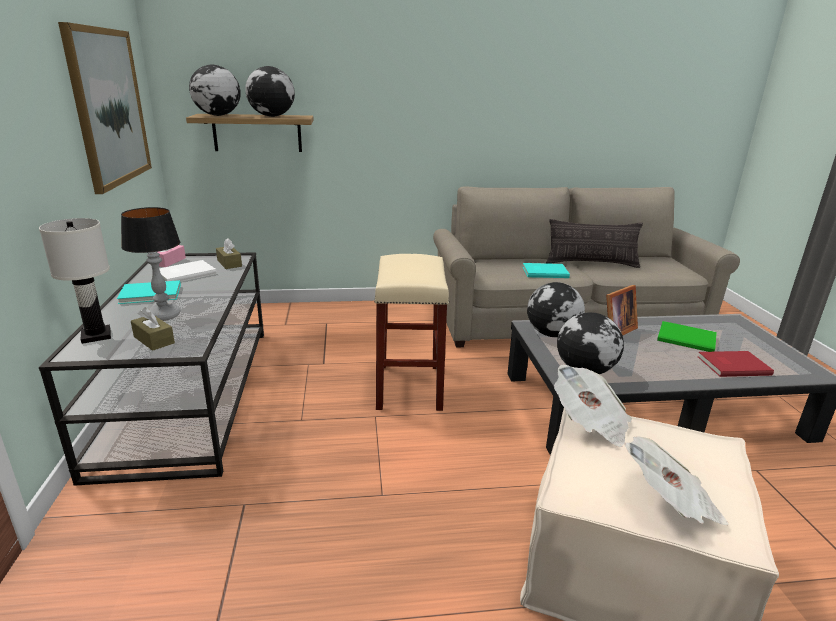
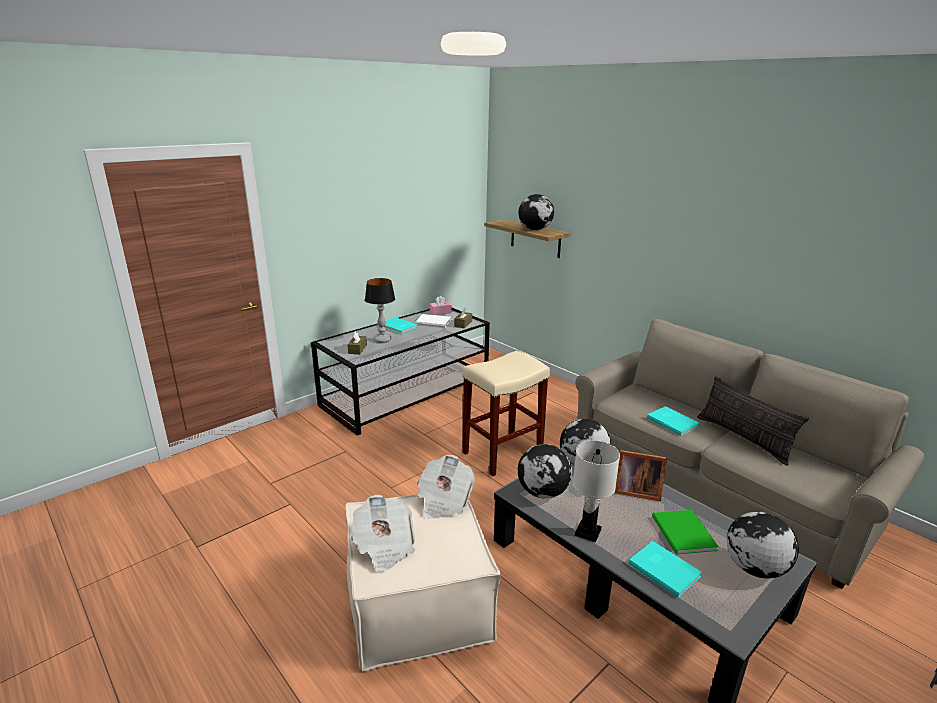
camera: 55 degrees right, 0 degrees up
(96, 335) = (346, 338): white table lamp -> white table lamp (588, 532)
(109, 107) = (427, 214): picture -> none
(217, 115) = (506, 223): globe -> globe (754, 568)
(732, 365) = (664, 569): red book -> turquoise book

